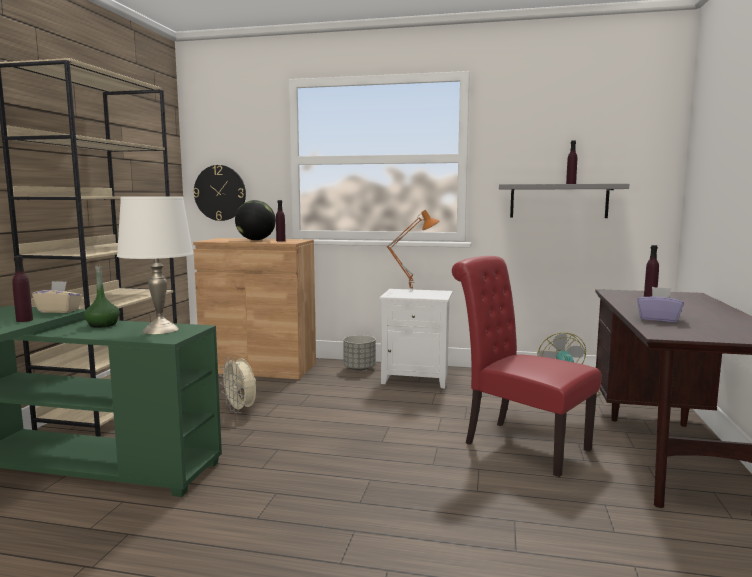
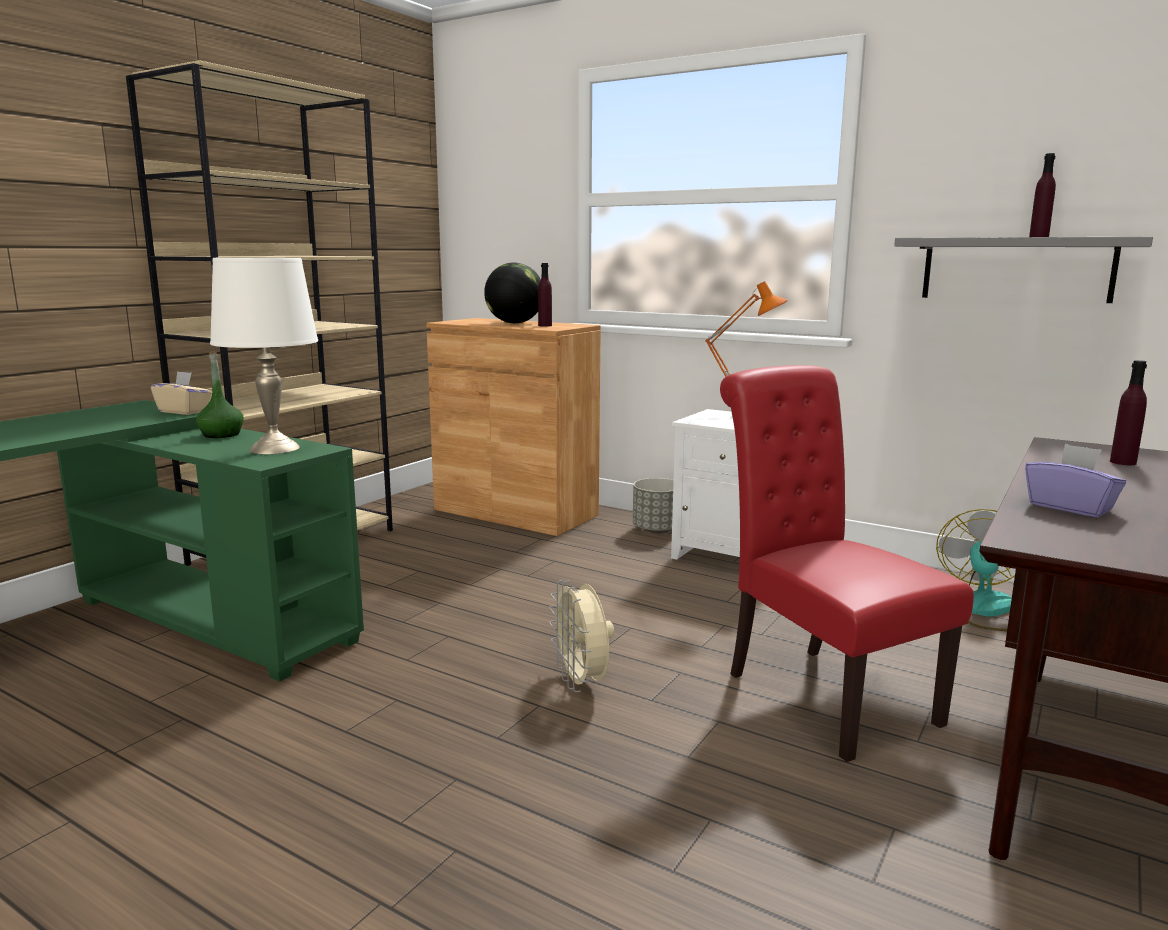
camera: 20 degrees right, 5 degrees up
(24, 320) = (127, 421): purple bottle -> none
(220, 193) = (485, 251): wall clock -> none
(240, 410) = (444, 571): beige fan -> beige fan (582, 683)

